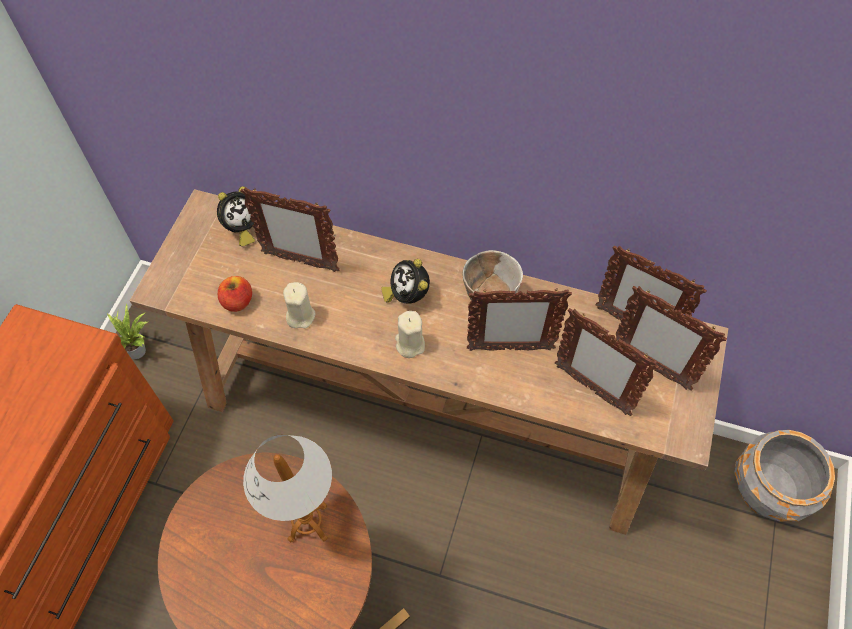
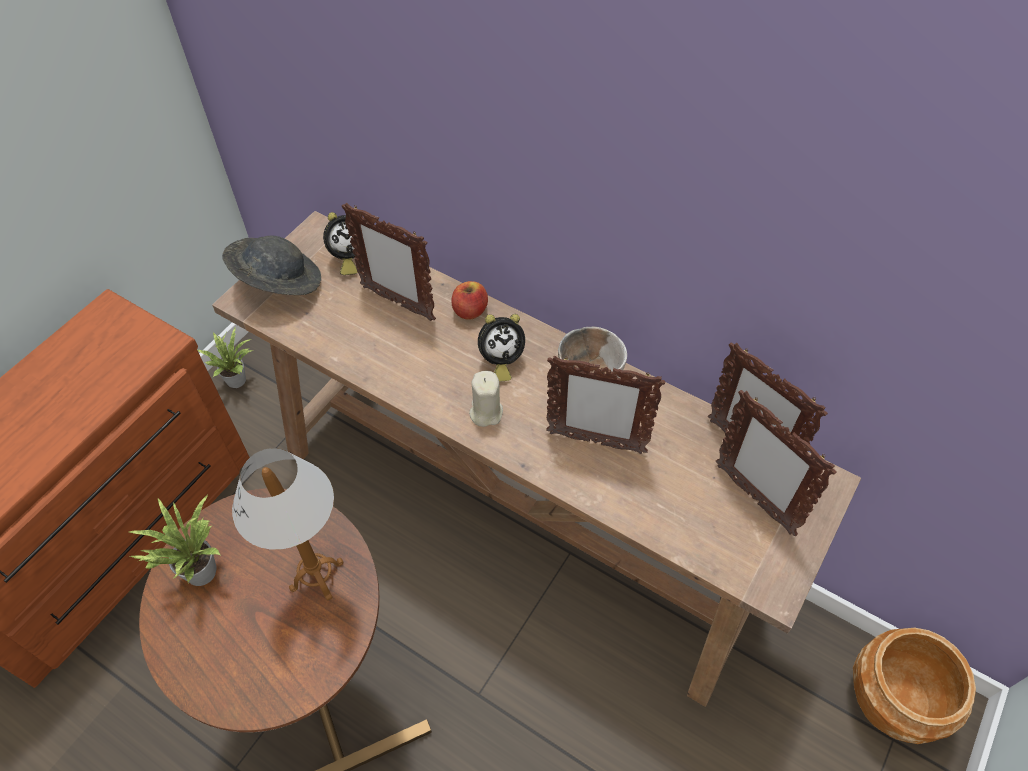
camera: 15 degrees right, 5 degrees down
(183, 265) = (277, 282): none -> grey hat
(200, 545) = (197, 570): none -> potted plant
(237, 301) = (319, 329): apple -> apple (470, 310)
(300, 316) = (379, 357): beige candle -> none
(407, 295) = (500, 361): alarm clock -> alarm clock turned 105 degrees counterclockwise
(591, 389) = (676, 507): picture frame -> none
(766, 490) = (891, 701): grey planter -> brown planter

